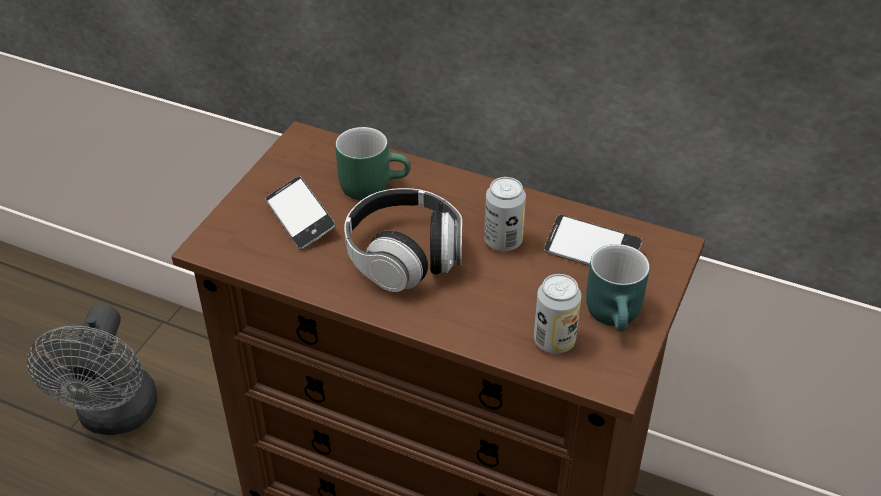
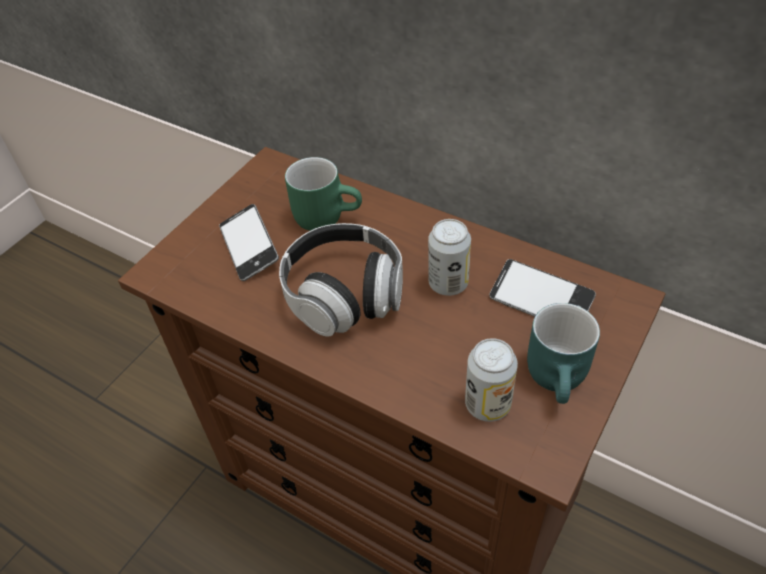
camera: 10 degrees right, 5 degrees up
(115, 417) = (132, 392): grey fan -> none

